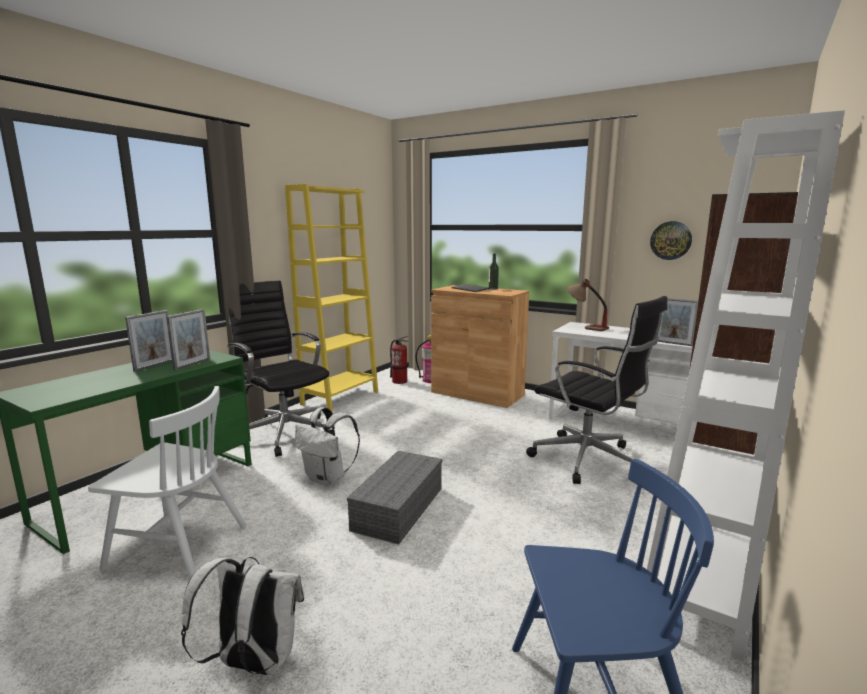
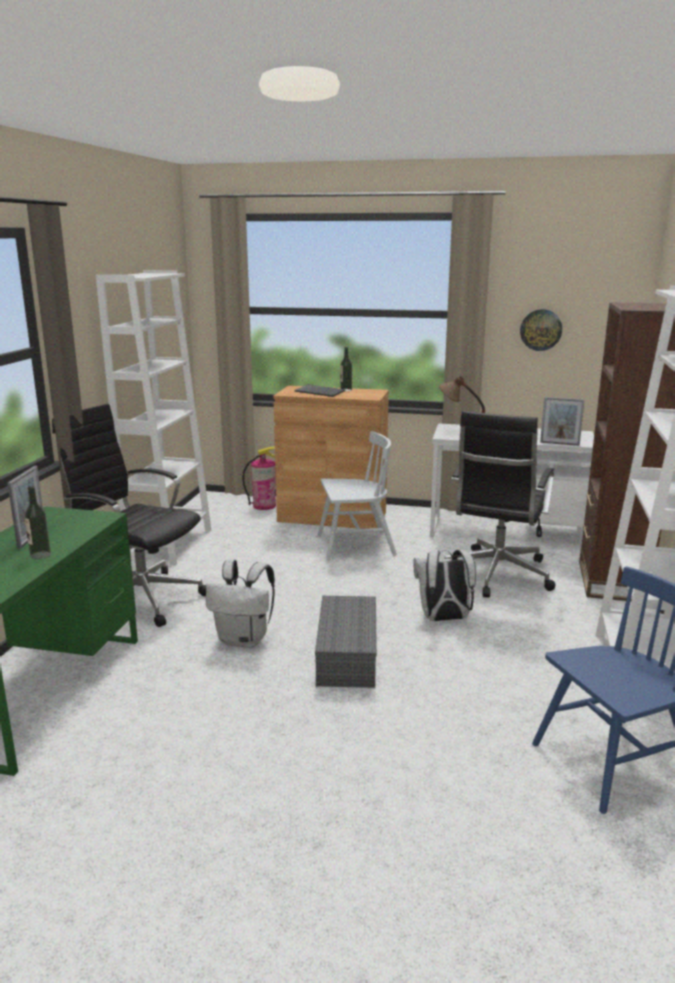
camera: 20 degrees left, 5 degrees up
(139, 377) = (40, 555): none -> bottle
(177, 546) = (144, 739): white chair -> white chair (355, 545)
(192, 364) = (79, 530): picture frame -> none
(253, 663) = (328, 809): white backpack -> white backpack (444, 619)
(340, 398) = (169, 544): yellow bookcase -> white bookcase
(399, 381) = (226, 512): fire extinguisher -> none
(589, 460) = (496, 575): black office chair -> black office chair turned 90 degrees clockwise

